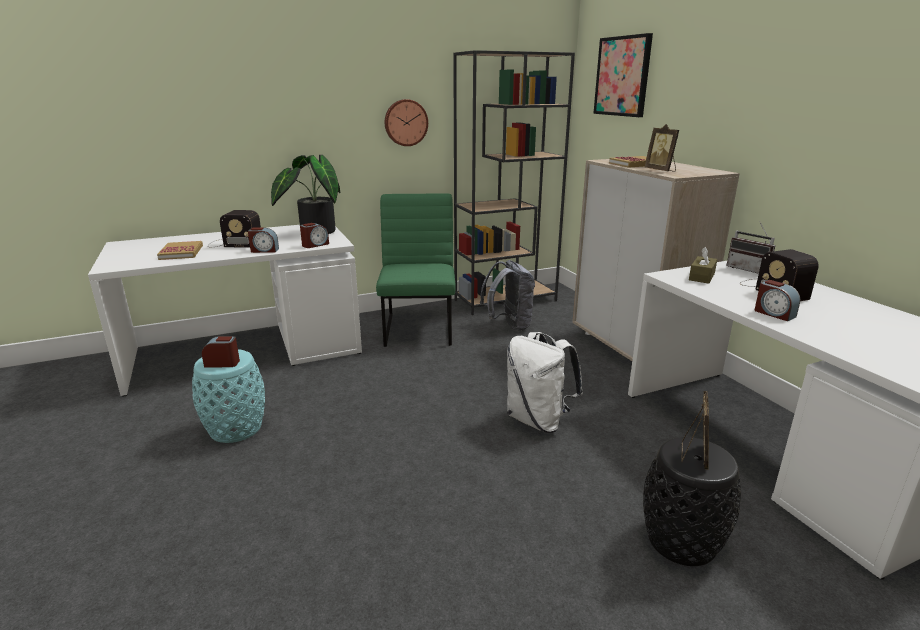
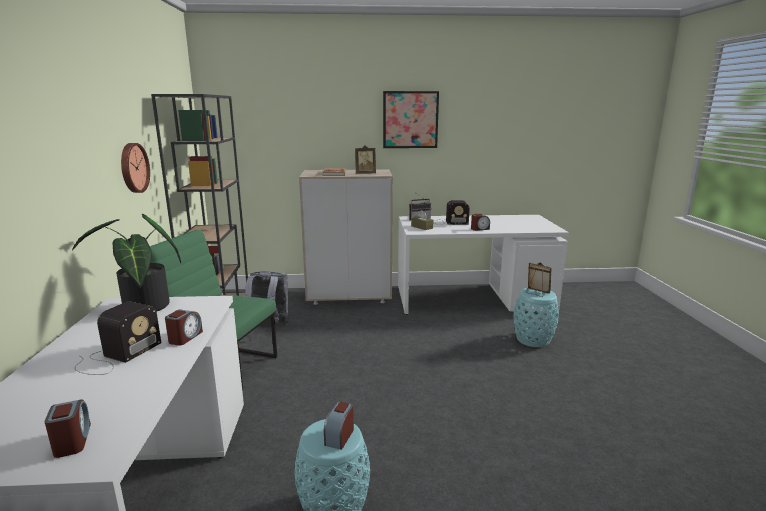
camera: 70 degrees left, 5 degrees down
(181, 252) = (104, 395): book -> none
(315, 245) = (203, 311): alarm clock -> alarm clock (72, 440)
(538, 420) = (414, 348): white backpack -> none
(622, 76) = (263, 114): picture -> picture (410, 120)
(681, 541) = (532, 339): black stool -> turquoise stool

